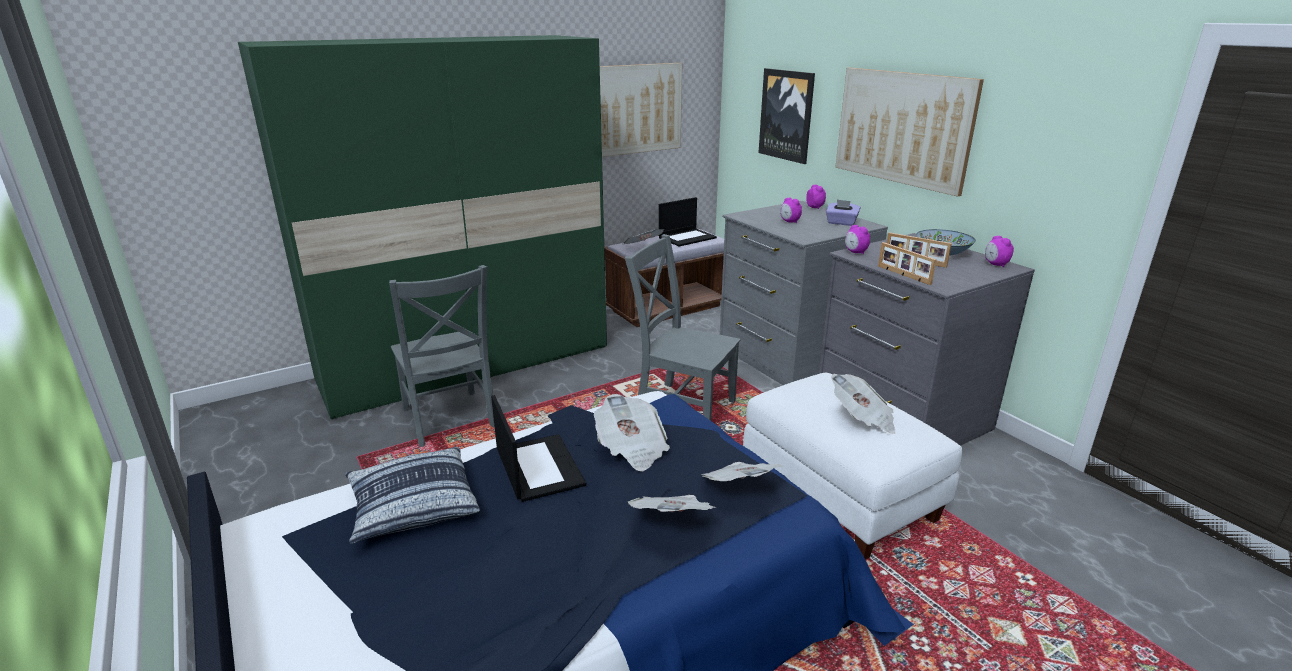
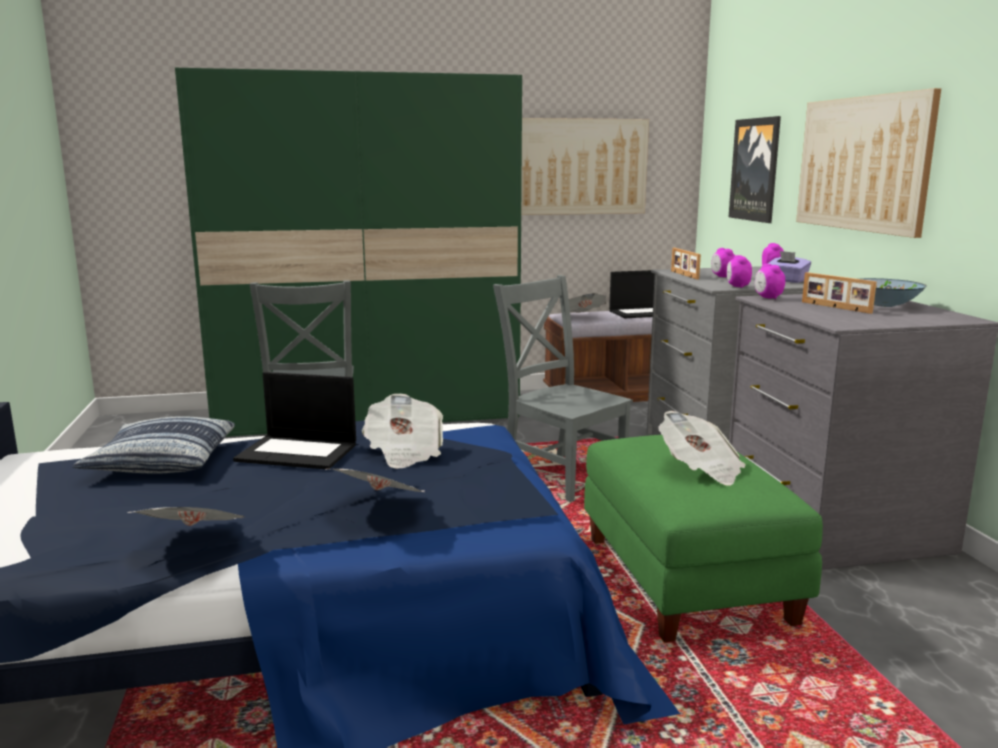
camera: 20 degrees right, 10 degrees down
(538, 467) = (299, 452): laptop -> laptop turned 105 degrees clockwise
(739, 488) = (486, 497): newspaper -> newspaper (196, 542)
(837, 495) = (683, 578): white ottoman -> green ottoman
(903, 275) = (801, 314): picture frame -> picture frame (683, 275)
(995, 264) = (946, 316): alarm clock -> alarm clock (737, 286)

